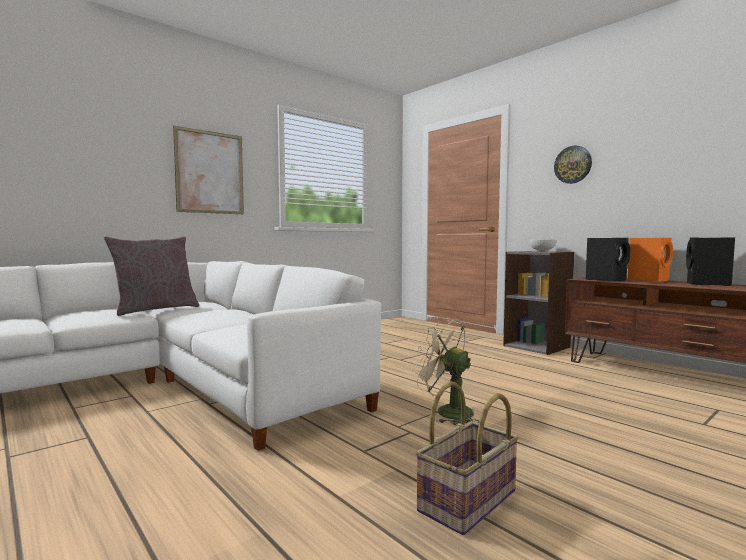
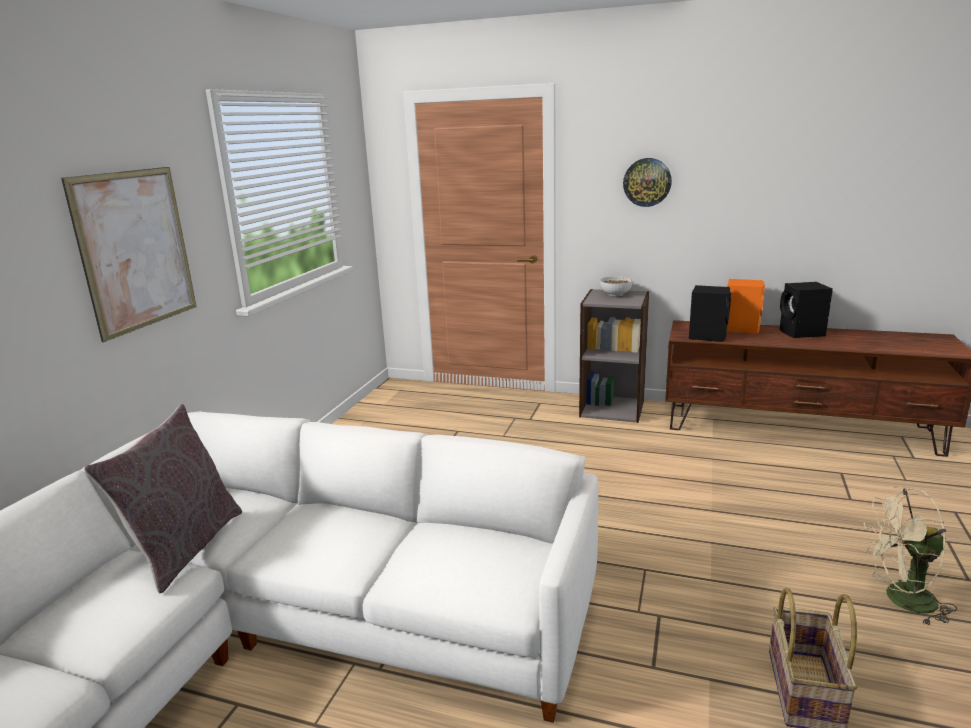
camera: 30 degrees left, 15 degrees up
(446, 412) = (654, 566): beige fan -> beige fan (901, 600)

